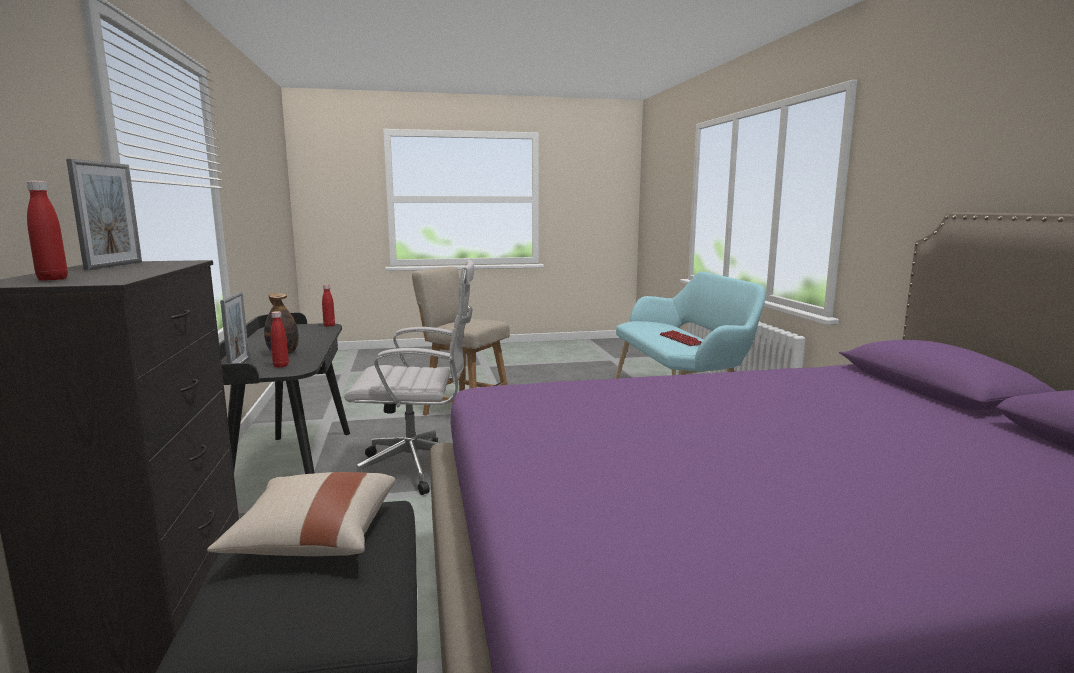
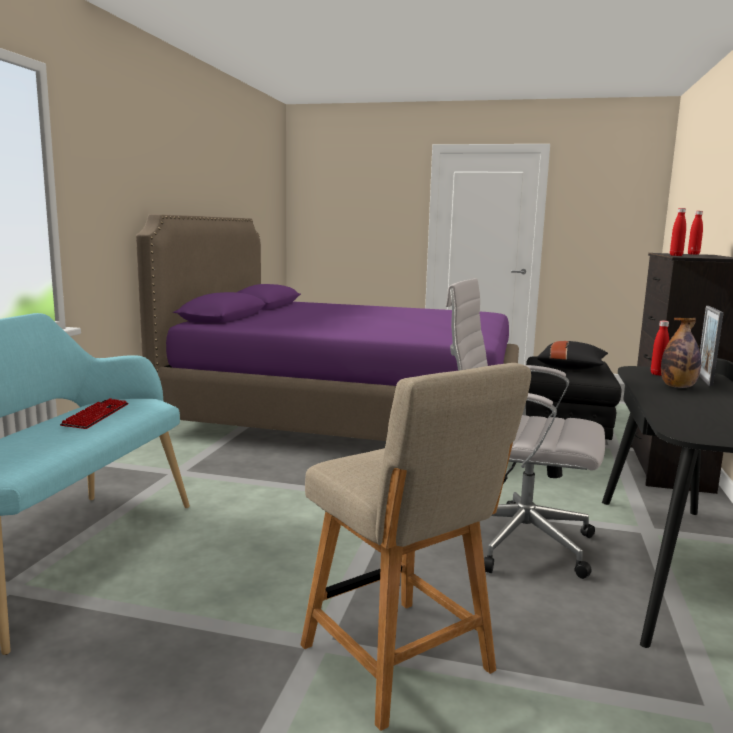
camera: 155 degrees left, 0 degrees up
(115, 266) = (711, 256): picture frame -> none
(314, 538) = (572, 368): beige pillow -> black pillow
(329, 325) = (681, 432): red bottle -> red bottle (676, 255)

